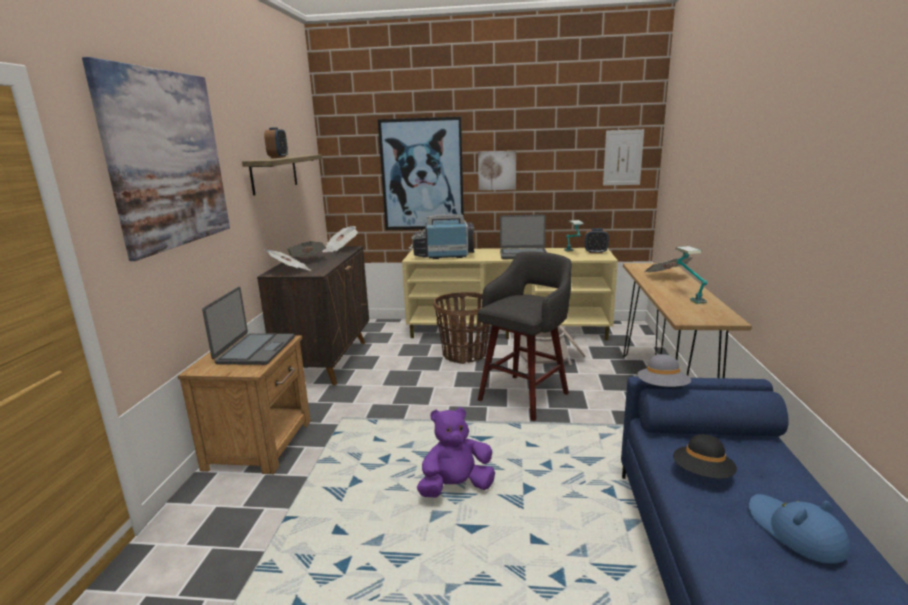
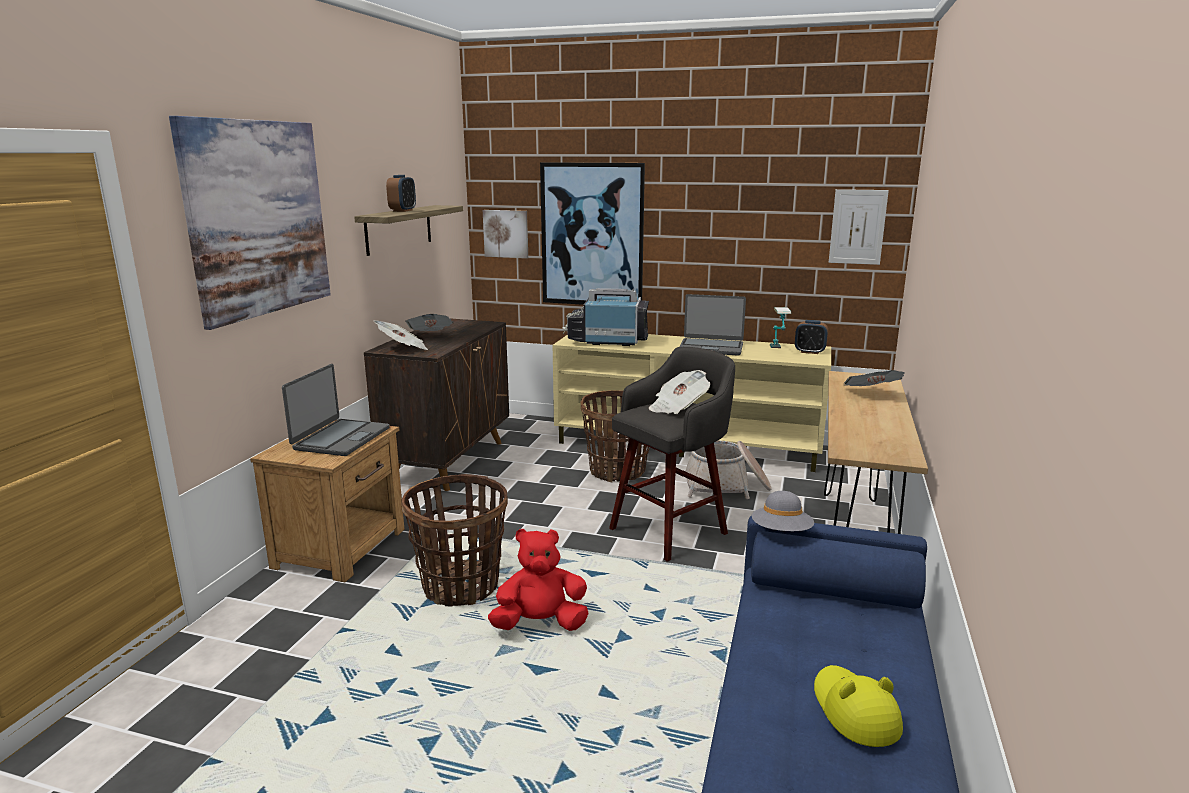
camera: 10 degrees right, 0 degrees up
(340, 249) = (476, 324): newspaper -> newspaper (678, 407)
(376, 463) = (461, 586): none -> basket
(456, 487) = (540, 624): purple plush toy -> red plush toy
(497, 170) = (687, 234): picture -> picture (506, 233)
(687, 296) = (876, 422): table lamp -> none
(702, 474) = (789, 637): black hat -> none
(794, 532) = (854, 710): blue hat -> yellow hat

